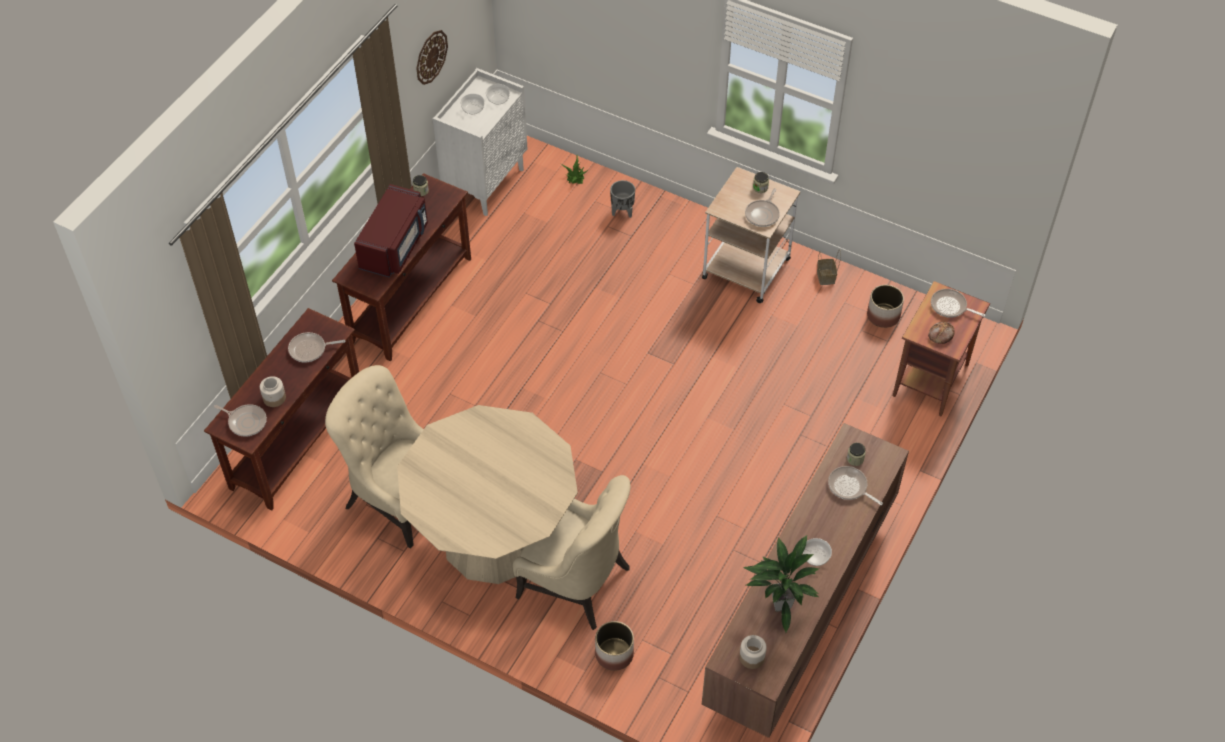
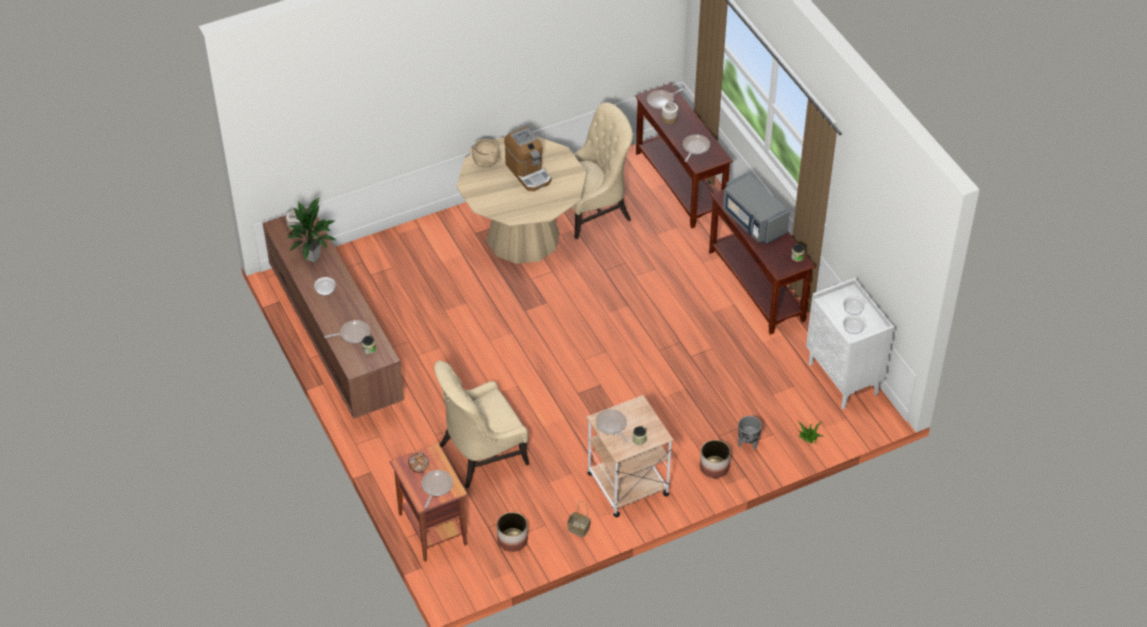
camera: 125 degrees right, 5 degrees down
(395, 246) = (753, 222): red microwave -> grey microwave
(431, 57) = (870, 241): wall clock -> none
(471, 478) = (528, 173): none -> coffee machine
(486, 531) = (485, 162): none -> beige bowl
(576, 582) = (458, 258): beige chair -> beige chair (482, 454)
(614, 654) = (395, 250): planter -> planter (714, 467)
(950, 307) = (436, 487): frying pan -> frying pan turned 45 degrees counterclockwise

